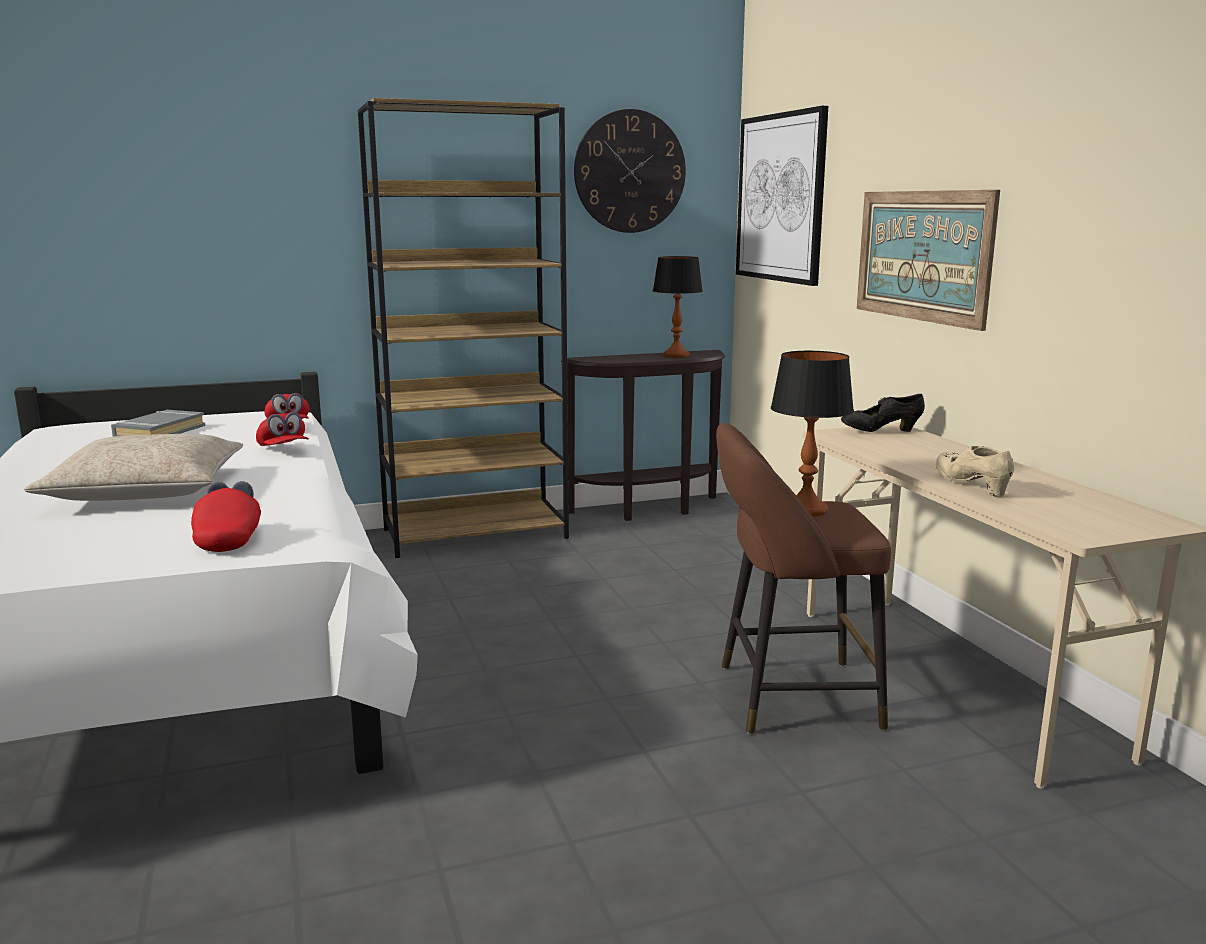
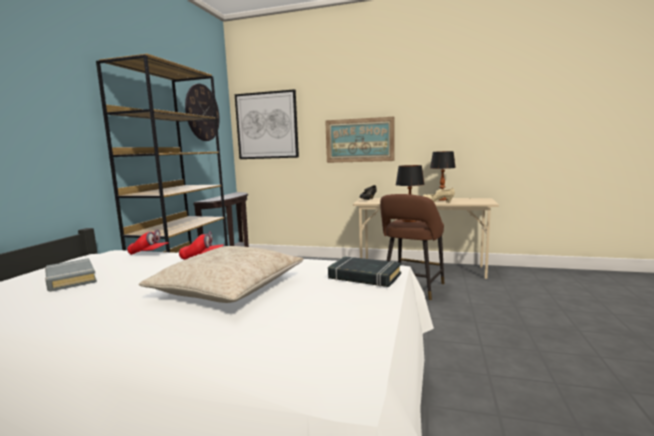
camera: 55 degrees left, 5 degrees down
(229, 538) = (364, 276): red cap -> black book
(676, 355) = (234, 195): table lamp -> table lamp (442, 199)

